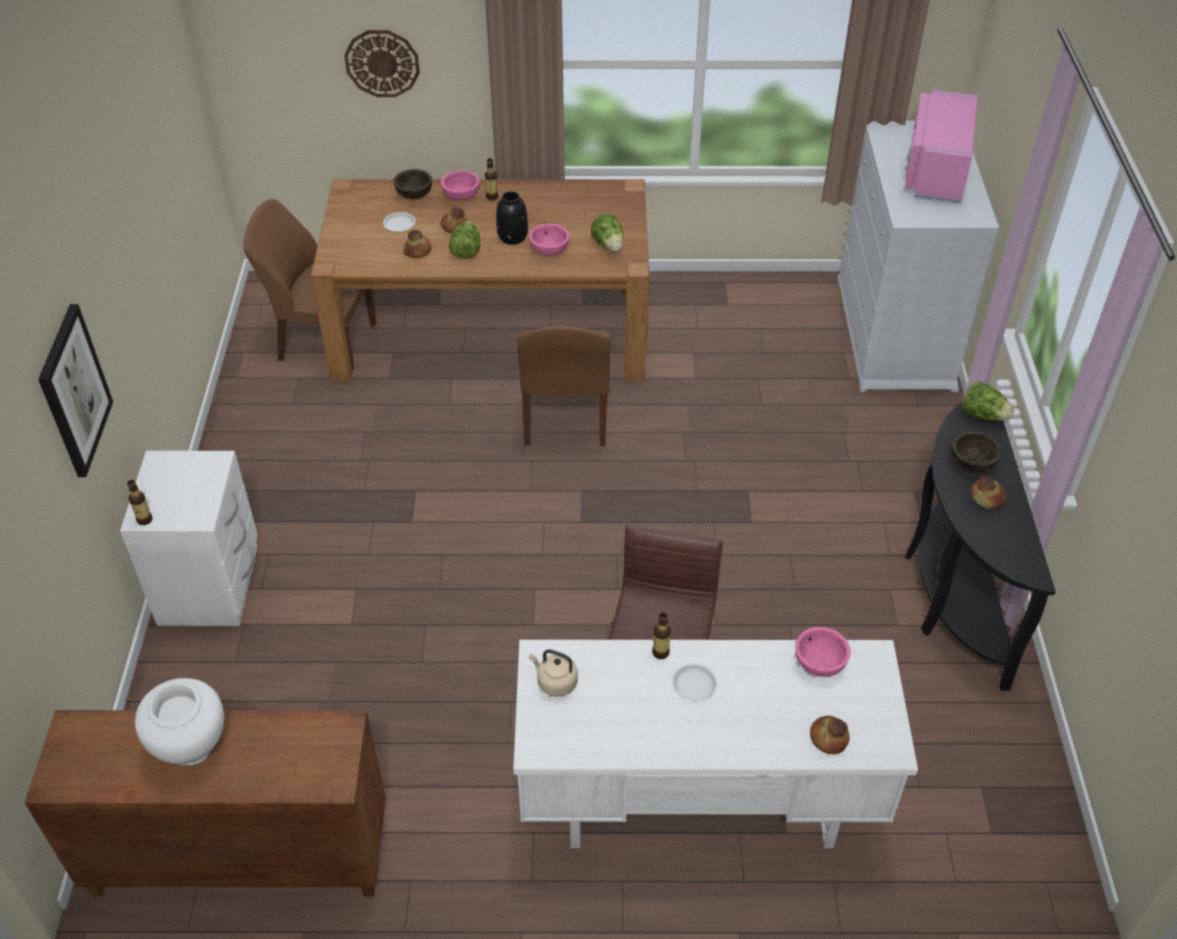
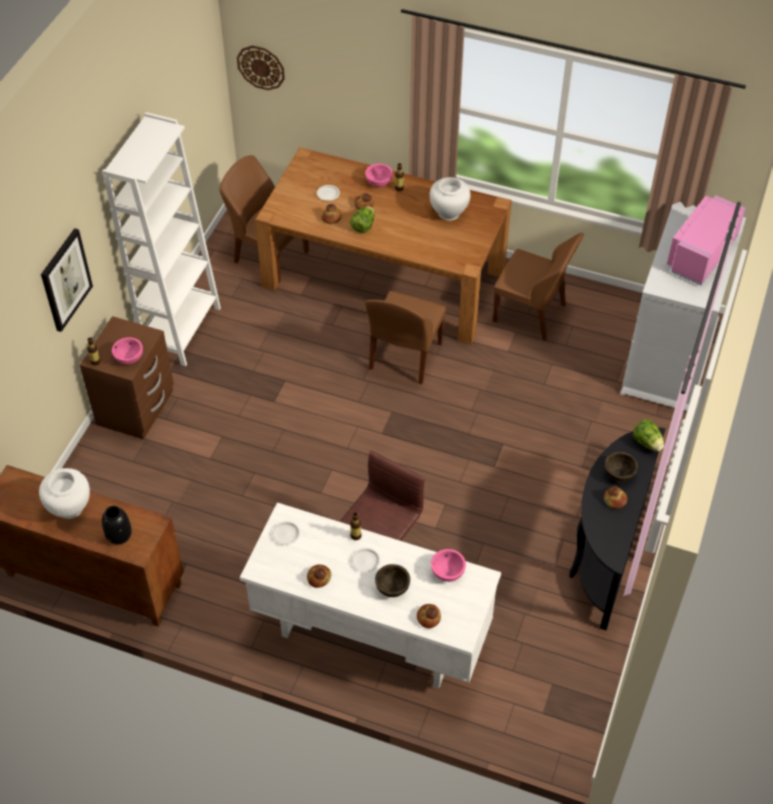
camera: 20 degrees right, 5 degrees up
(211, 585) = (136, 408): white nightstand -> brown nightstand
(238, 464) = (181, 330): none -> white bookcase
(382, 63) = (342, 81): wall clock -> wall clock (261, 67)
(414, 194) = (348, 173): brown bowl -> brown bowl (392, 587)
(513, 237) = (399, 223): black vase -> black vase (119, 535)
(549, 250) = (419, 240): pink bowl -> pink bowl (129, 357)
(555, 682) = (285, 534): beige kettle -> white plate
(572, 211) = (449, 213): none -> white vase
(609, 245) = (460, 247): lettuce -> none
(636, 731) = (318, 577): none -> bread
(702, 327) = (531, 314): none -> brown chair

